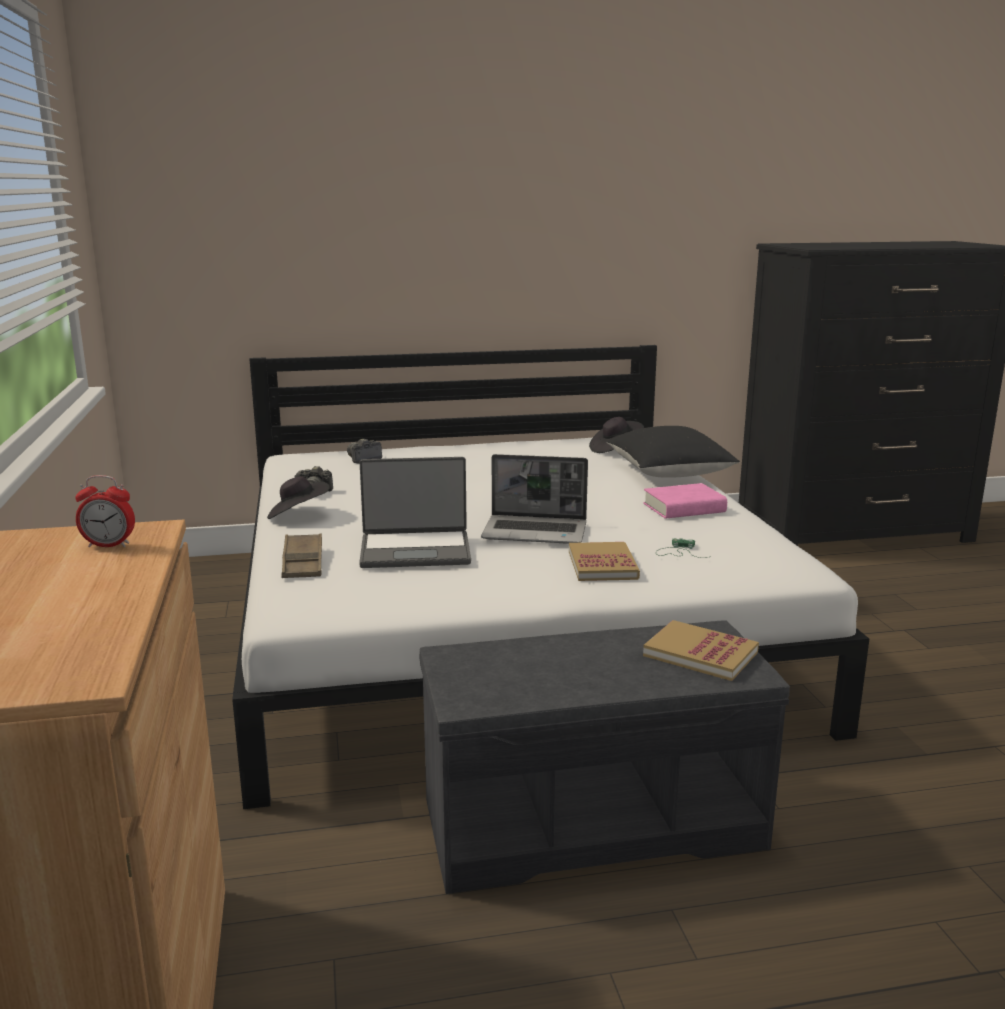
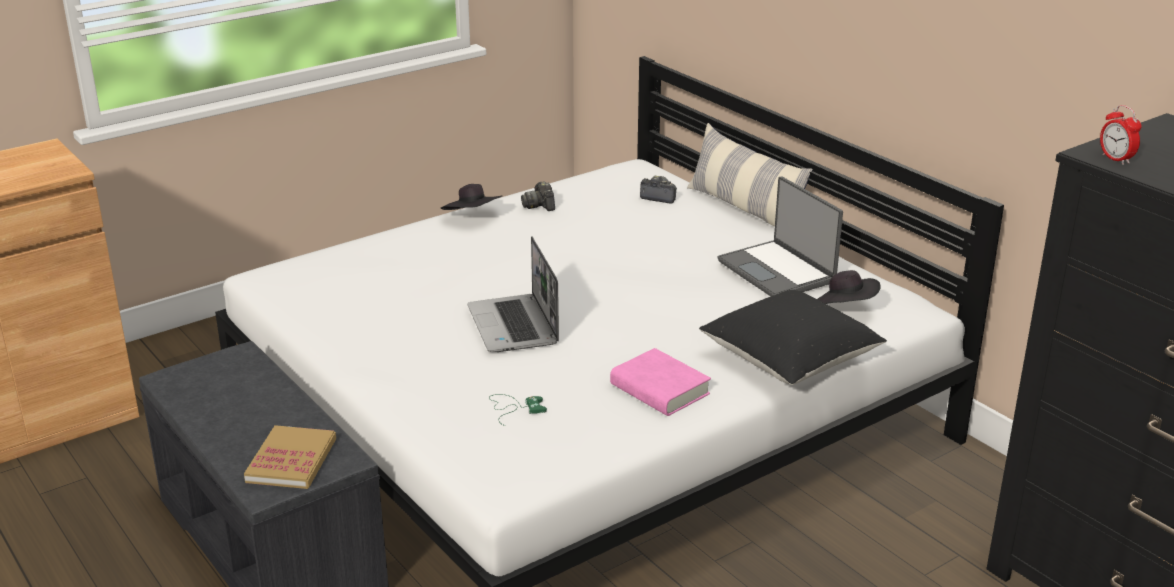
camera: 65 degrees right, 10 degrees up
(109, 545) = (37, 170): alarm clock -> alarm clock (1115, 159)
(303, 562) = (365, 251): brown tray -> none
(415, 550) = (422, 285): laptop -> laptop (777, 271)
(422, 445) = (744, 209): none -> pillow
(602, 565) = (447, 375): book -> none

